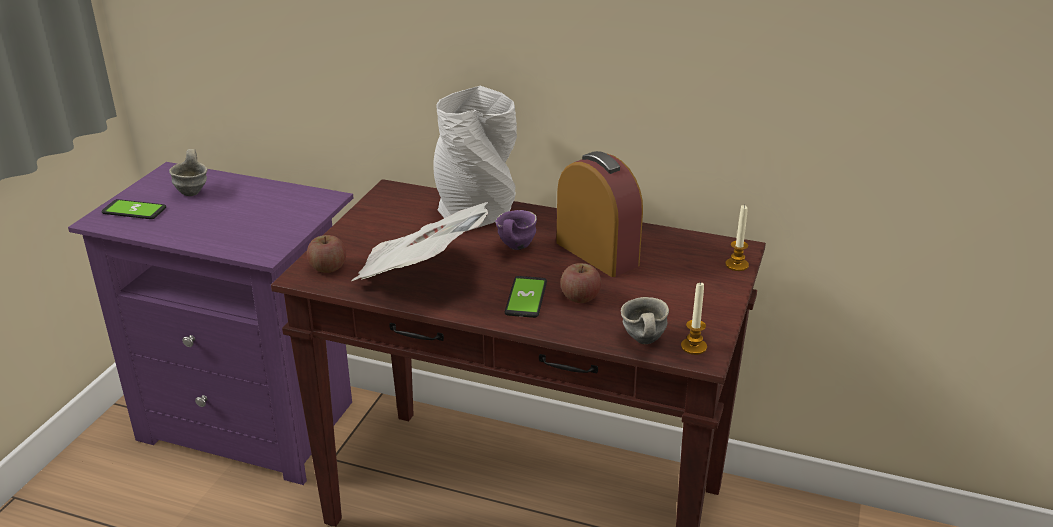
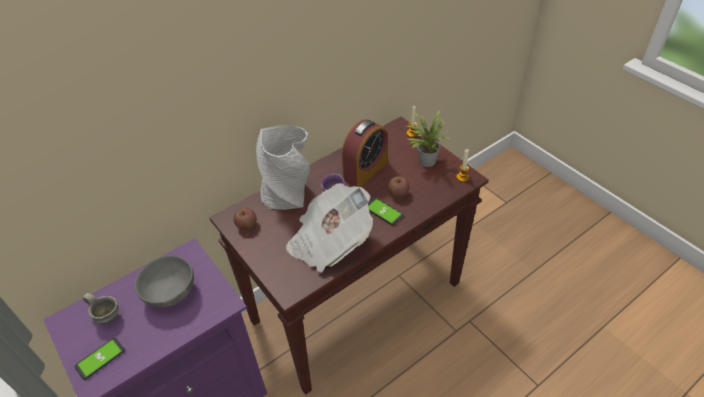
camera: 55 degrees left, 15 degrees up
(252, 213) = (171, 294): none -> grey bowl
(328, 268) = (289, 278): apple -> apple (246, 225)
(597, 253) = (365, 170): alarm clock -> alarm clock turned 135 degrees clockwise
(641, 342) = (447, 191): grey mug -> none
(687, 297) = (425, 160): none -> potted plant

